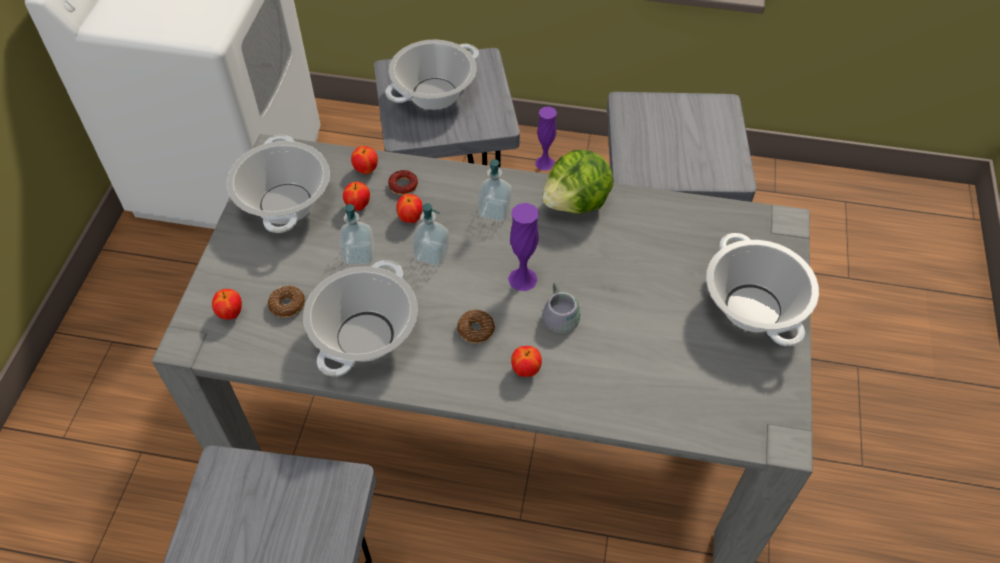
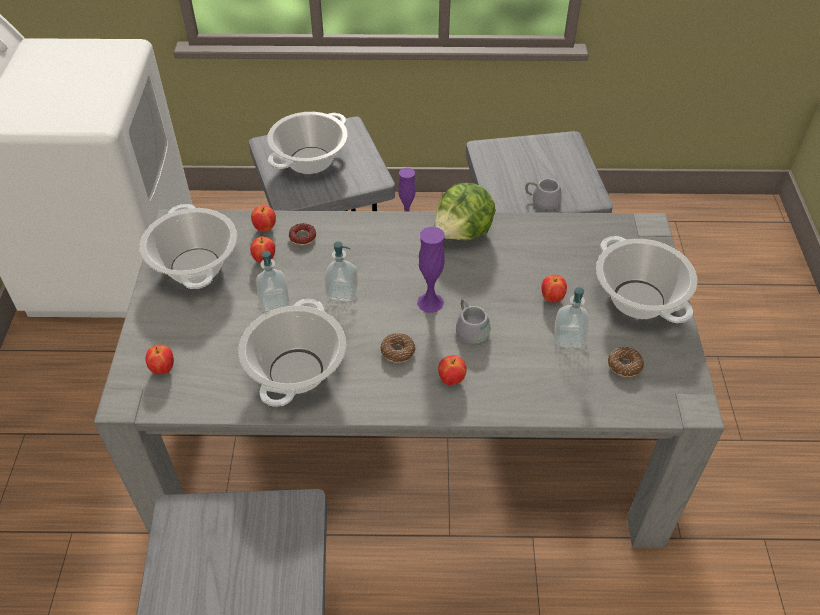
camera: 10 degrees left, 5 degrees down
(287, 305) = (216, 354): donut -> donut (624, 365)
(410, 218) = (316, 264): apple -> apple (552, 298)
(494, 211) = (391, 248): soap dispenser -> soap dispenser (568, 338)
(679, 169) = (542, 198): none -> grey mug

